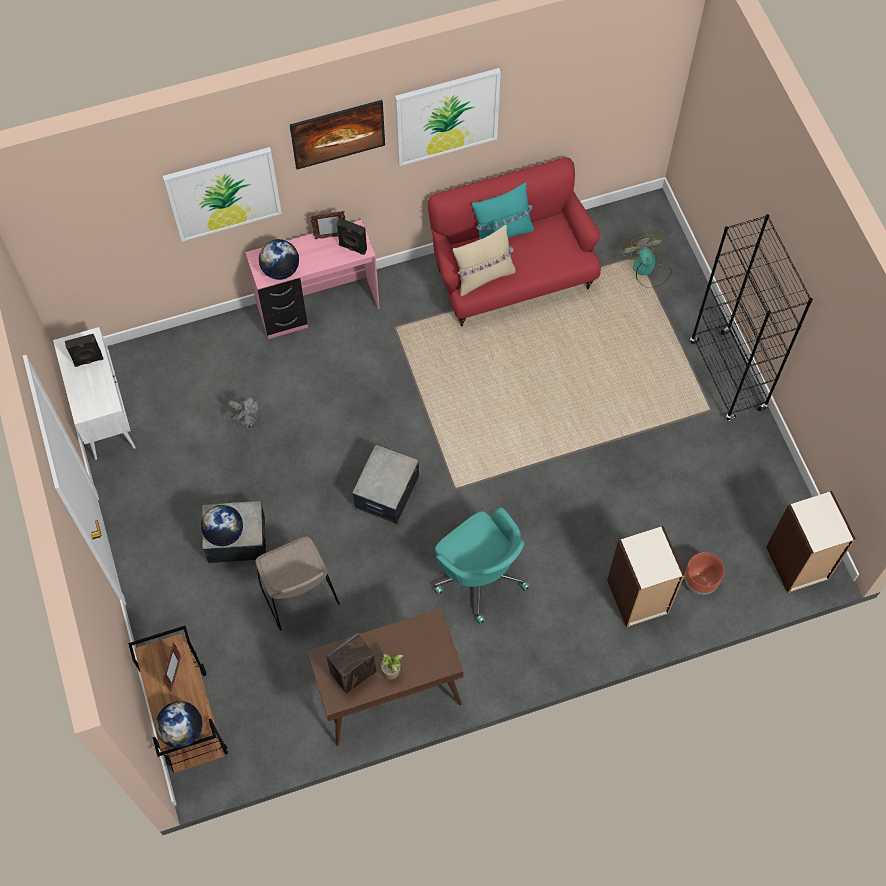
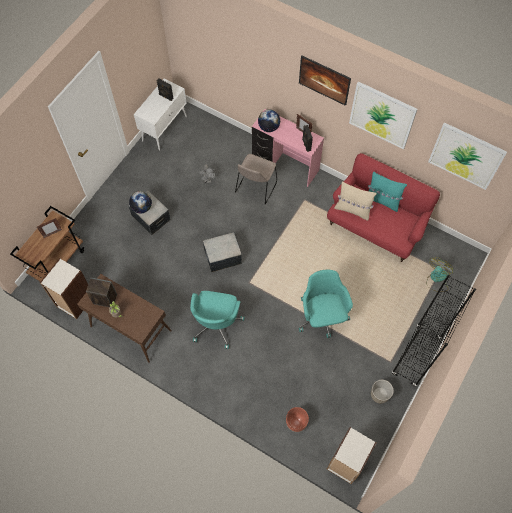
camera: 50 degrees right, 0 degrees up
(182, 730) = (30, 255): globe -> none
(223, 193) = (262, 68): picture -> picture (466, 156)
(299, 595) = (146, 260): beige chair -> beige chair (255, 188)
(582, 439) = (322, 316): none -> turquoise office chair
(637, 597) = (264, 400): bookcase -> bookcase (75, 301)
(742, 456) = (379, 394): none -> planter

